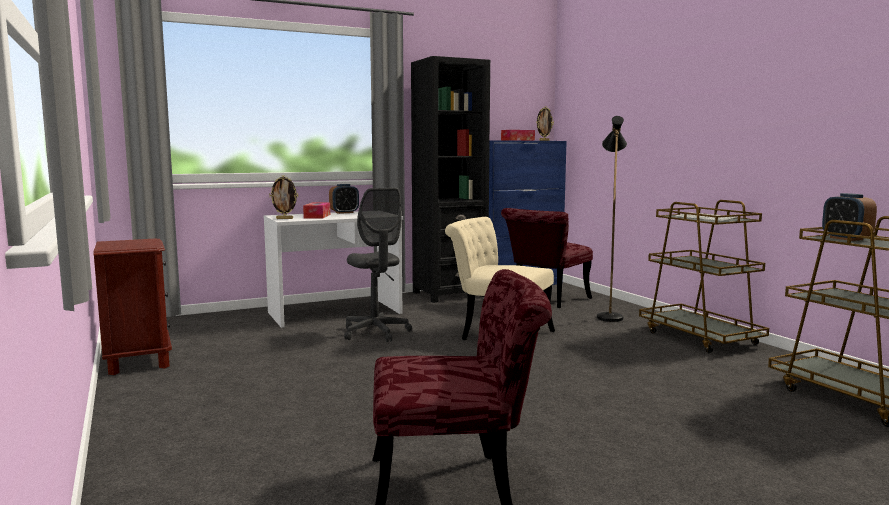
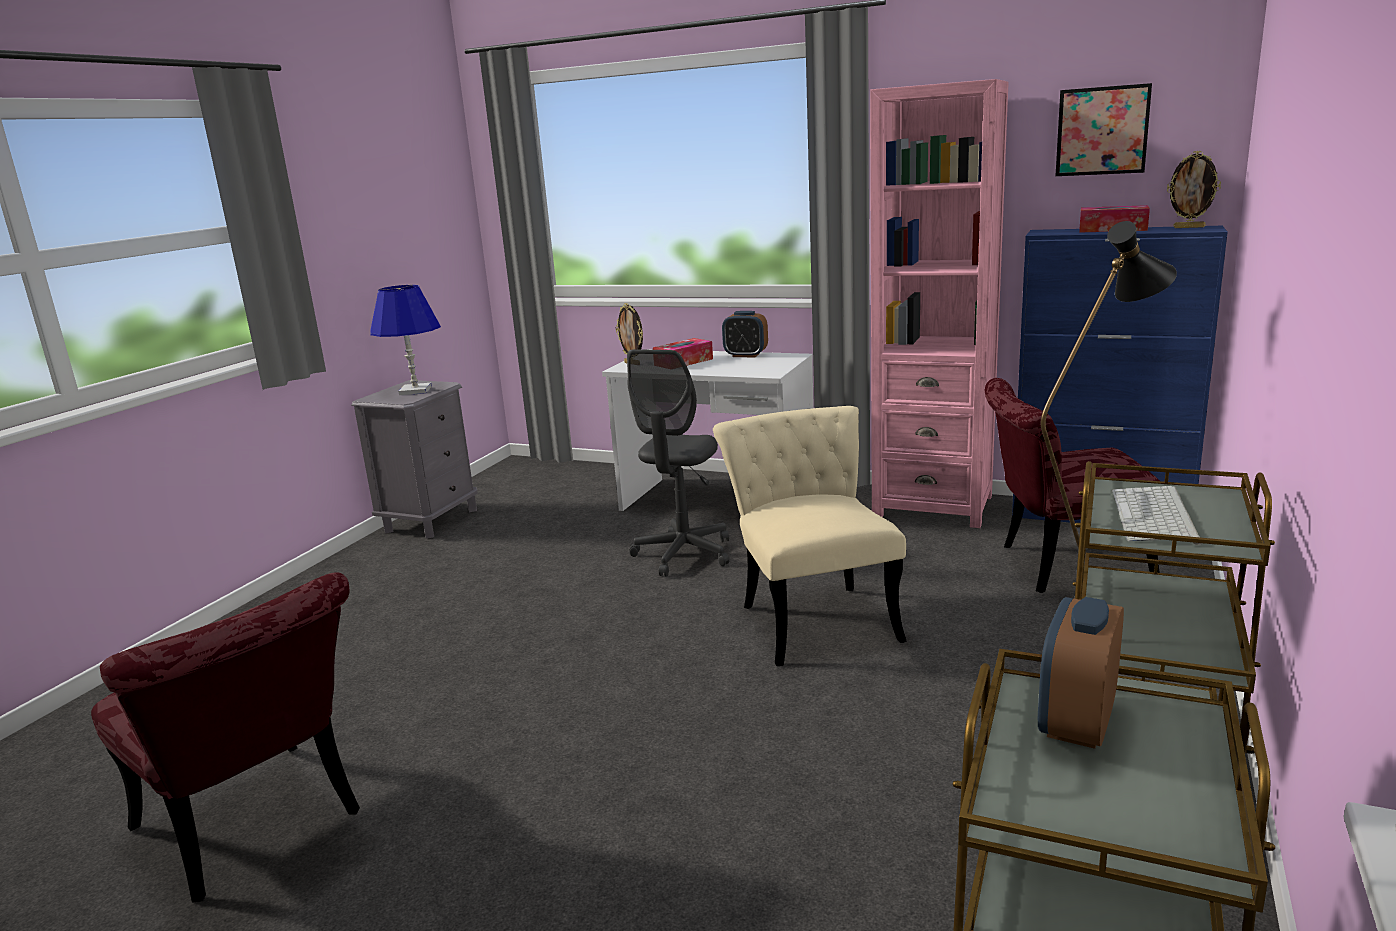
camera: 50 degrees right, 10 degrees up
(135, 243) = (415, 391): none -> blue table lamp
(138, 361) = (431, 520): brown nightstand -> grey nightstand
(449, 294) = (933, 506): black bookcase -> pink bookcase
(503, 95) = (1102, 131): none -> picture

